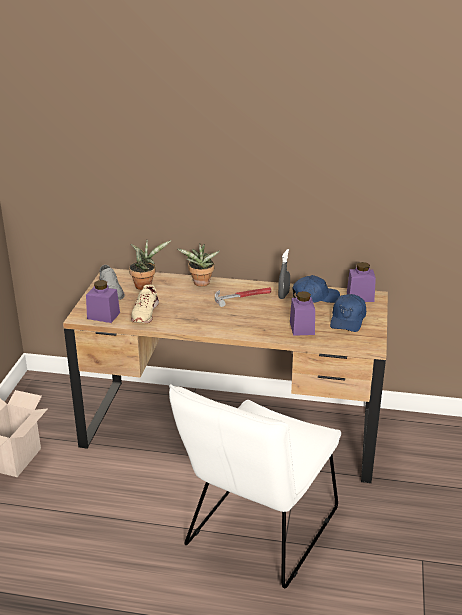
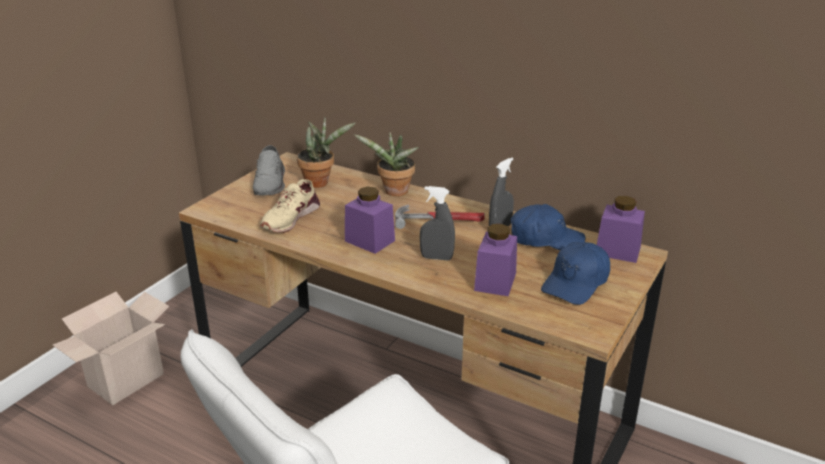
camera: 20 degrees right, 0 degrees up
(103, 316) = (235, 212): purple jar -> purple jar (369, 241)
(258, 320) = (436, 258): none -> grey spray bottle

